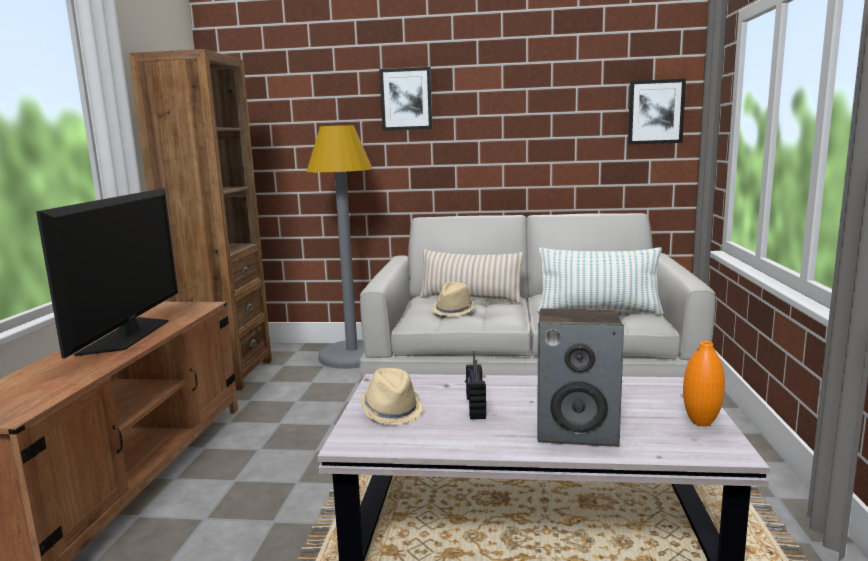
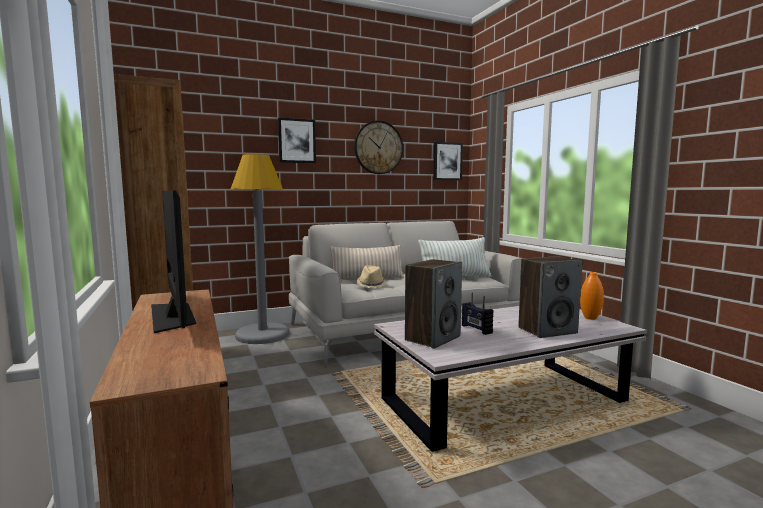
camera: 30 degrees left, 5 degrees down
(392, 411) = (432, 338): beige hat -> speaker
(530, 98) = (378, 147): none -> wall clock

